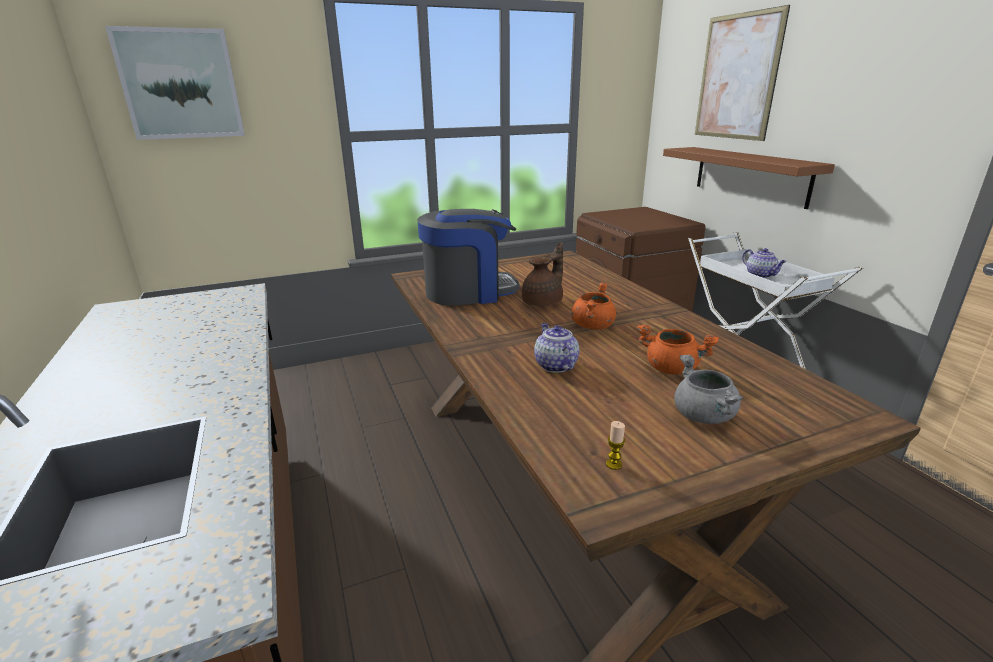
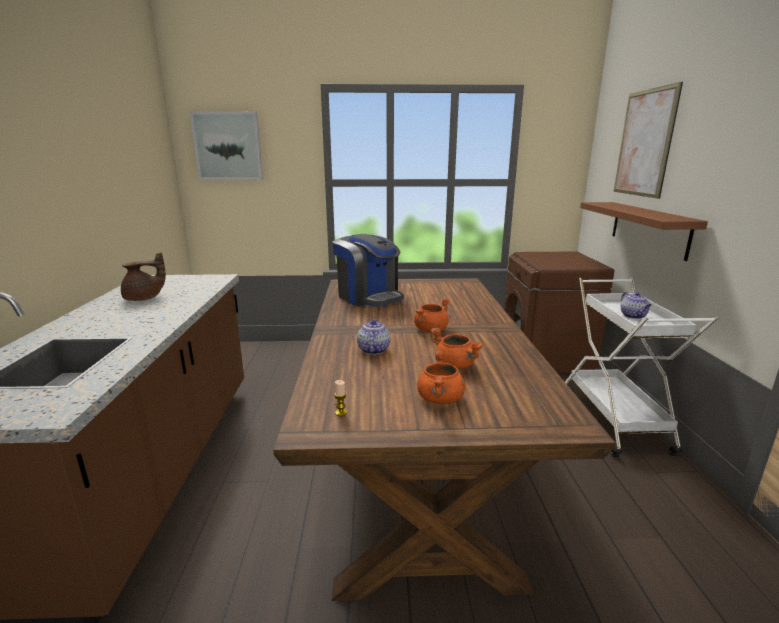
camera: 20 degrees right, 5 degrees down
(468, 291) = (369, 296): coffee machine -> coffee machine turned 45 degrees clockwise
(544, 302) = (414, 310): brown teapot -> brown teapot (144, 298)
(704, 416) = (440, 399): grey cooking pot -> orange cooking pot

